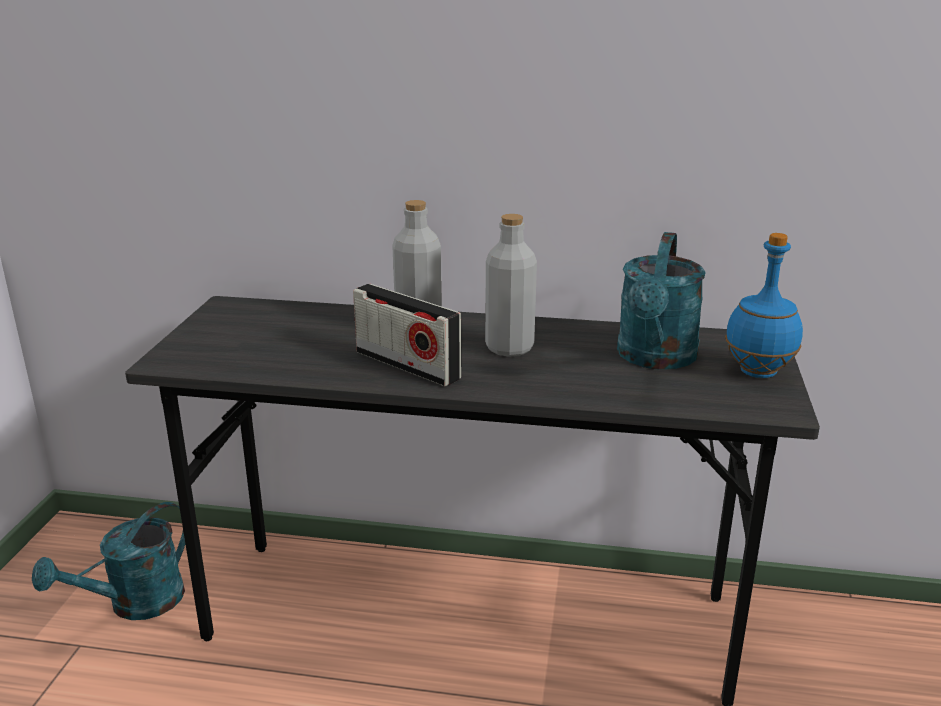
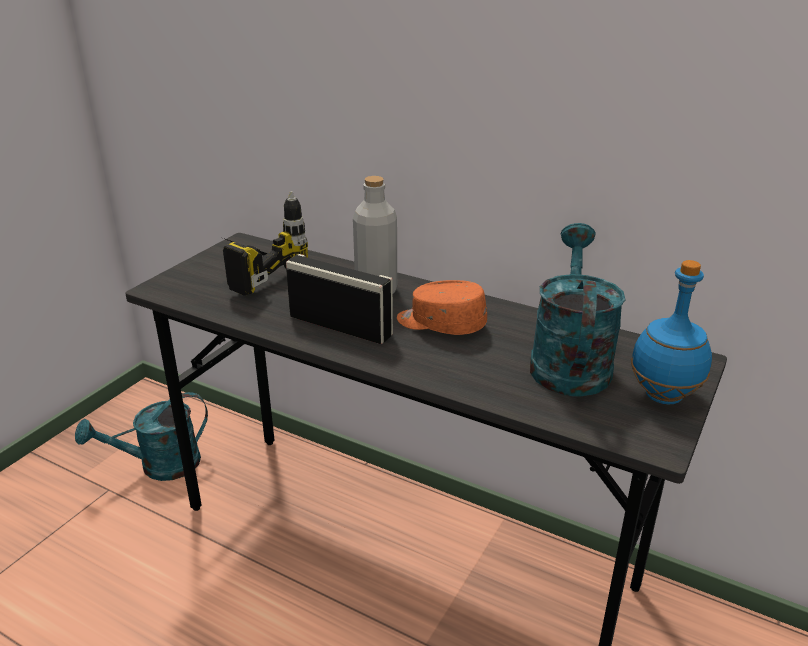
camera: 20 degrees right, 5 degrees up
(263, 331) = (250, 272): none -> power drill
(407, 365) = (340, 326): radio -> radio turned 150 degrees clockwise
(509, 348) = (440, 324): grey bottle -> orange cap
(655, 358) = (569, 361): turquoise watering can -> turquoise watering can turned 150 degrees clockwise

